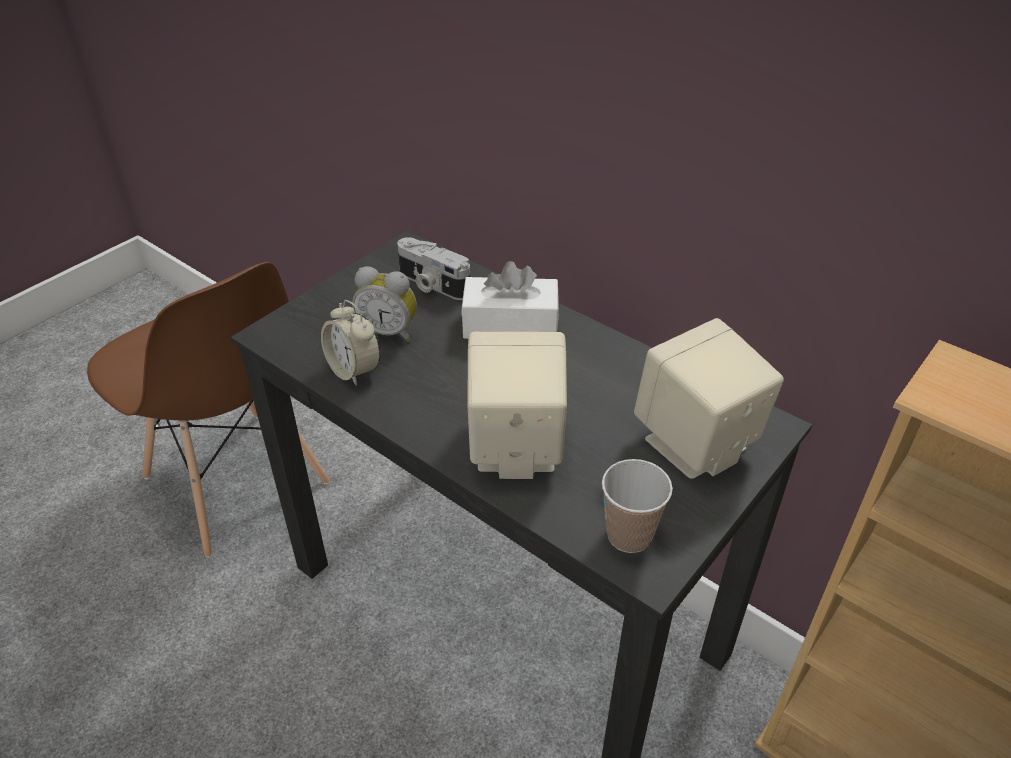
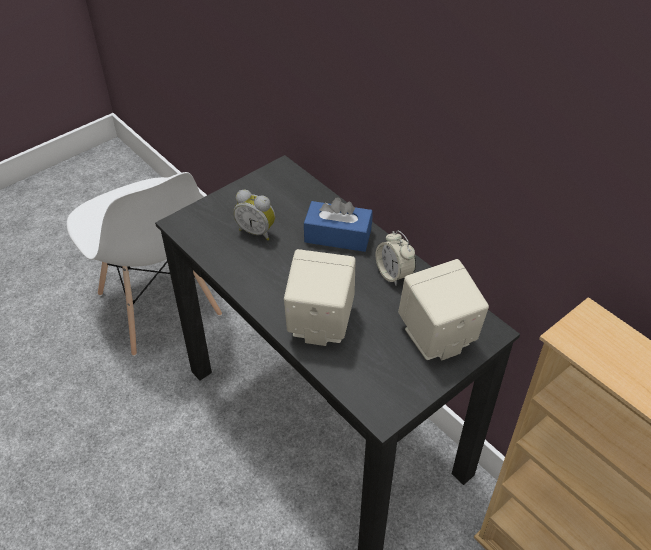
camera: 10 degrees right, 5 degrees up
(237, 482) = (159, 306): brown chair -> white chair
(354, 370) = (229, 256): alarm clock -> alarm clock (394, 274)
(431, 285) = (292, 199): camera -> none
(510, 324) = (338, 236): white tissue box -> blue tissue box
(629, 535) = (376, 391): cup -> none

